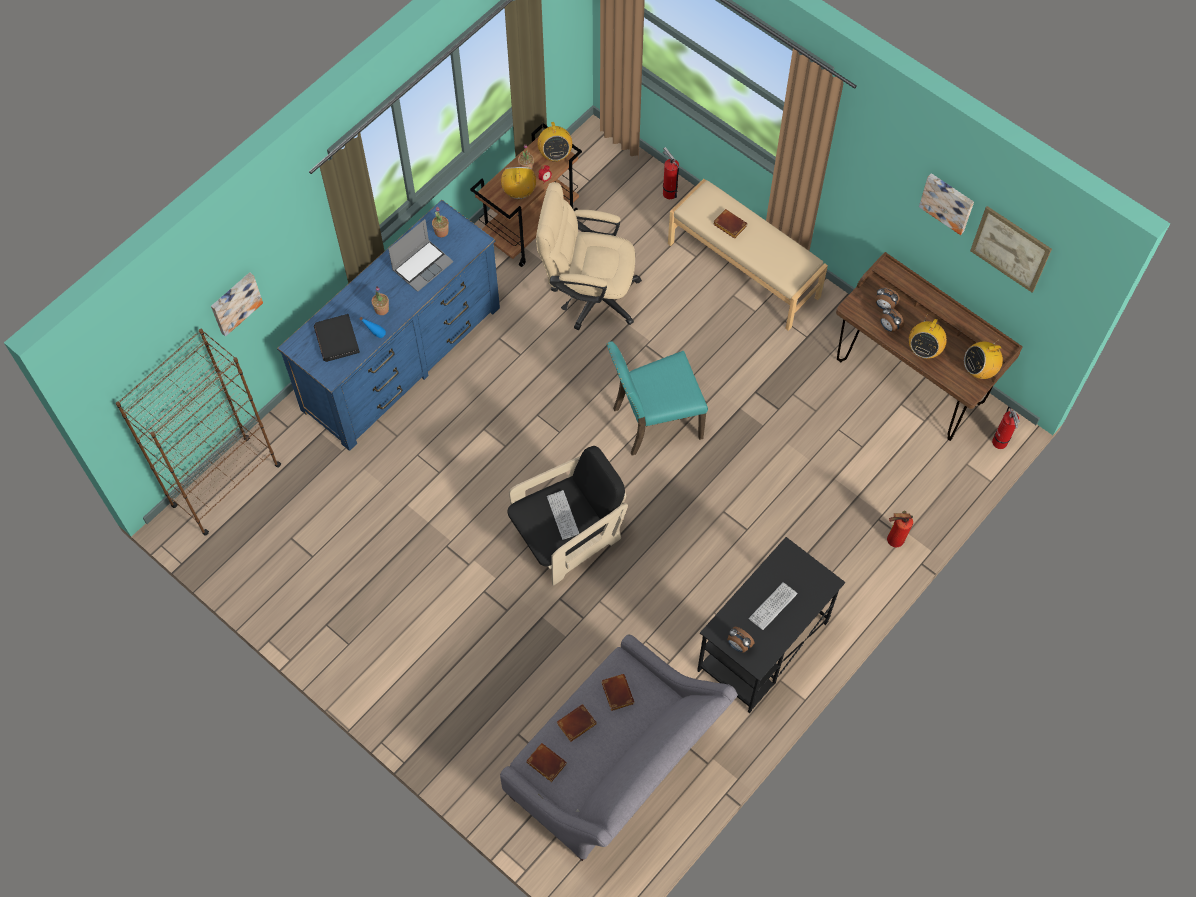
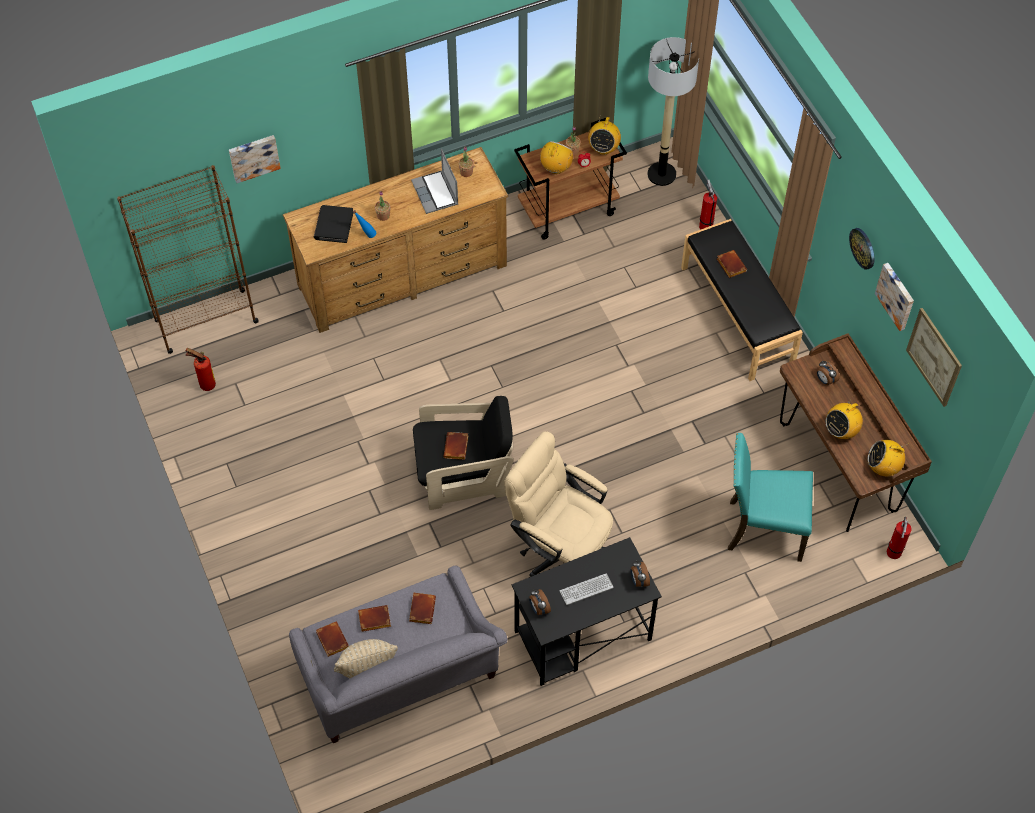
camera: 25 degrees right, 5 degrees down
(402, 358) = (402, 275): blue dresser -> brown dresser
(422, 265) = (436, 193): laptop -> laptop turned 90 degrees clockwise
(563, 515) = (457, 448): keyboard -> brown book
(588, 294) = (588, 283): beige office chair -> beige office chair (560, 547)
(595, 777) = (367, 669): none -> beige pillow
(601, 157) = (662, 174): none -> floor lamp
(654, 421) = (589, 411): turquoise chair -> turquoise chair (763, 528)
(744, 269) = (738, 314): beige bench -> black bench
(889, 327) = (819, 399): alarm clock -> alarm clock (638, 580)
(892, 166) = (863, 248): none -> wall clock
(892, 540) = (748, 595): fire extinguisher -> fire extinguisher (205, 384)

